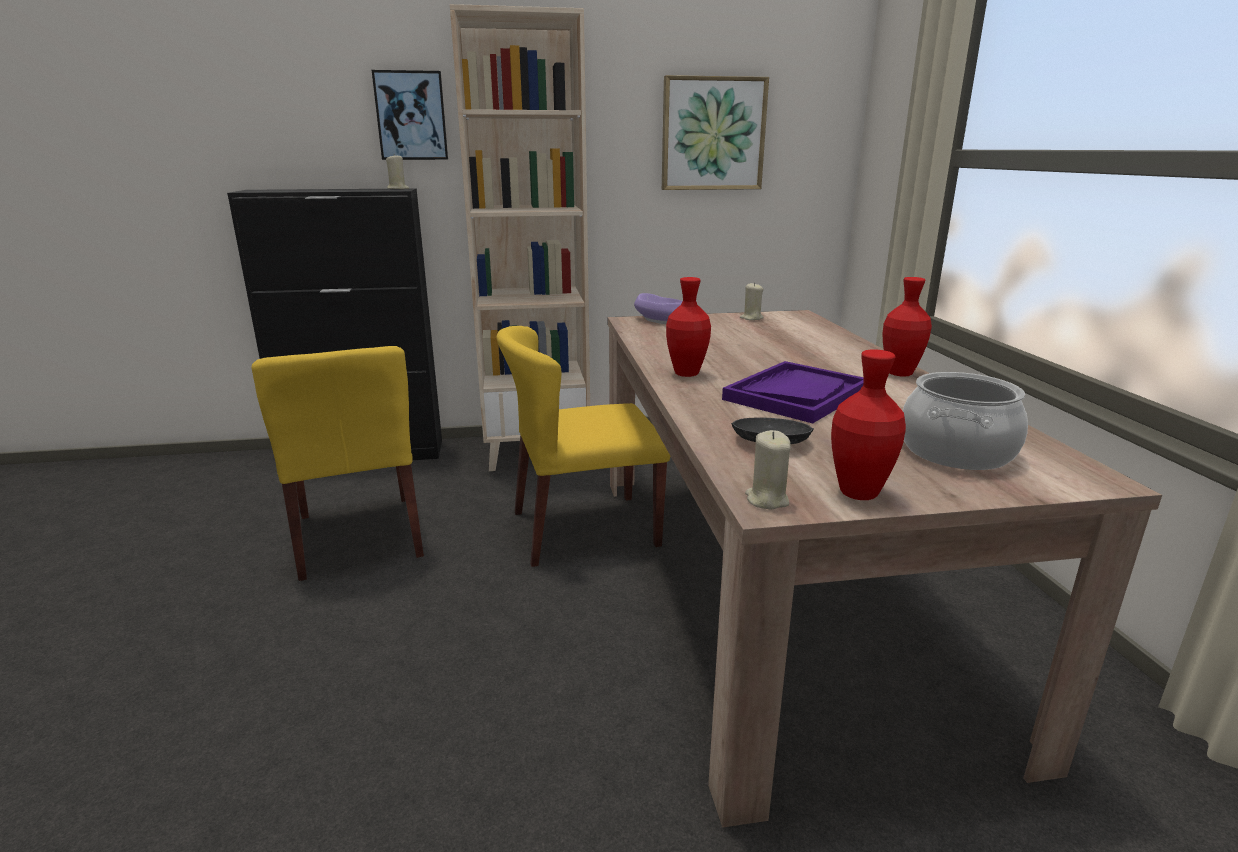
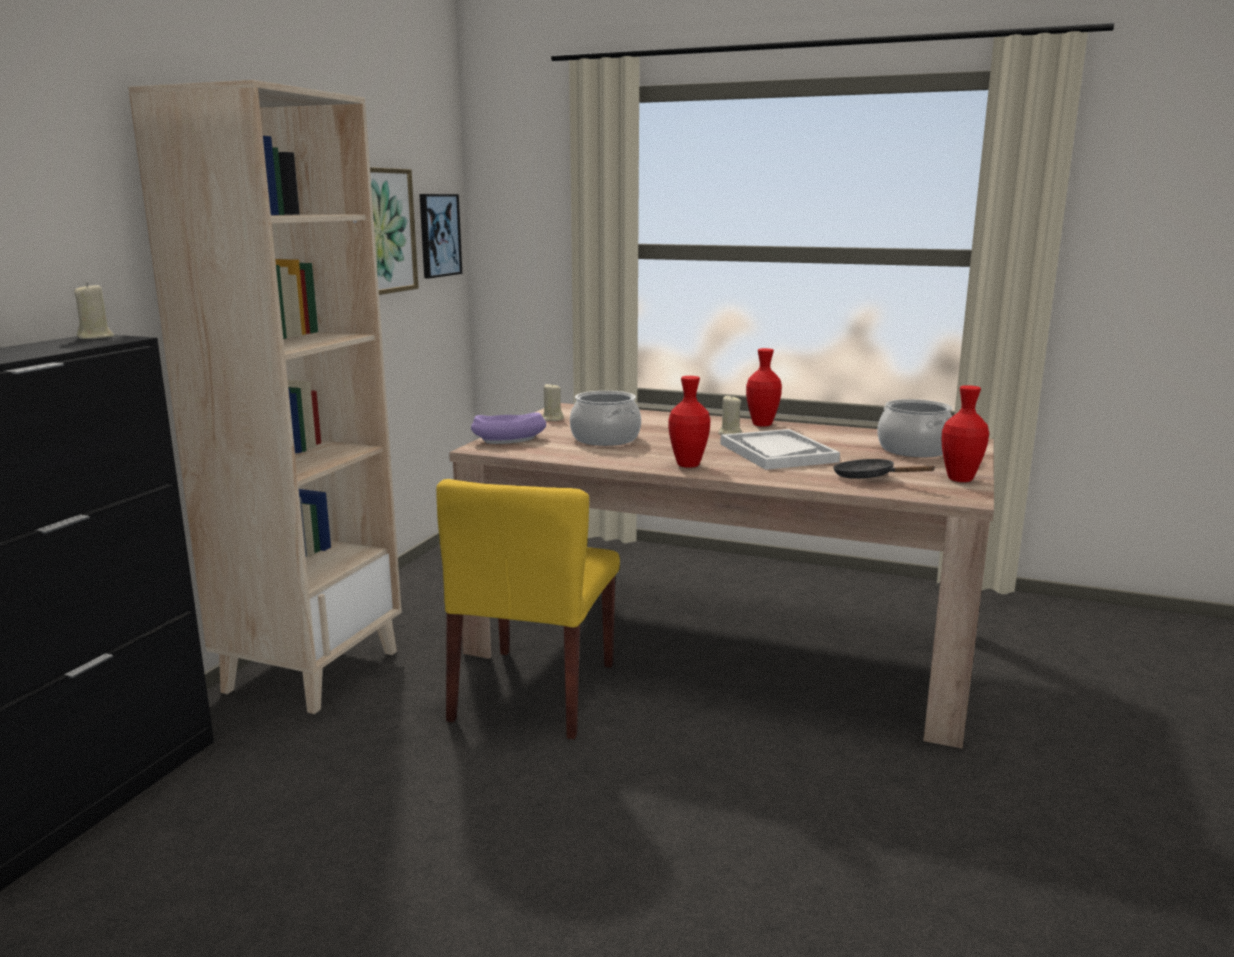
camera: 60 degrees left, 5 degrees down
(359, 536) = (358, 845): yellow chair -> none
(411, 116) = (71, 221): picture -> picture (439, 235)
(721, 340) = (606, 439): none -> cooking pot
(766, 500) = (957, 497): beige candle -> beige candle (730, 433)
(796, 394) = (777, 453): purple tray -> white tray

